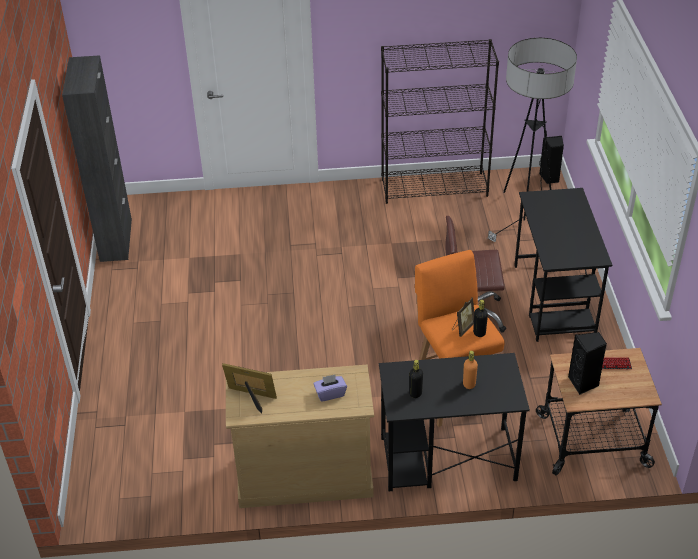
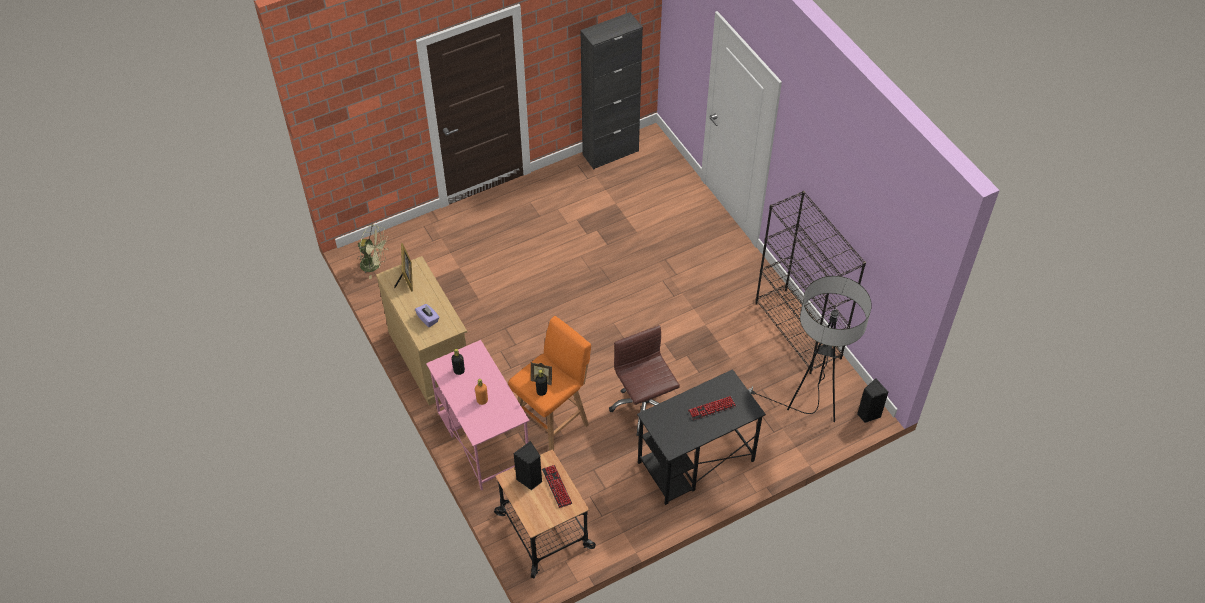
camera: 65 degrees right, 10 degrees up
(120, 493) = (374, 265): none -> green fan
(446, 459) = (483, 439): black desk -> pink desk
(561, 218) = (712, 408): none -> keyboard

